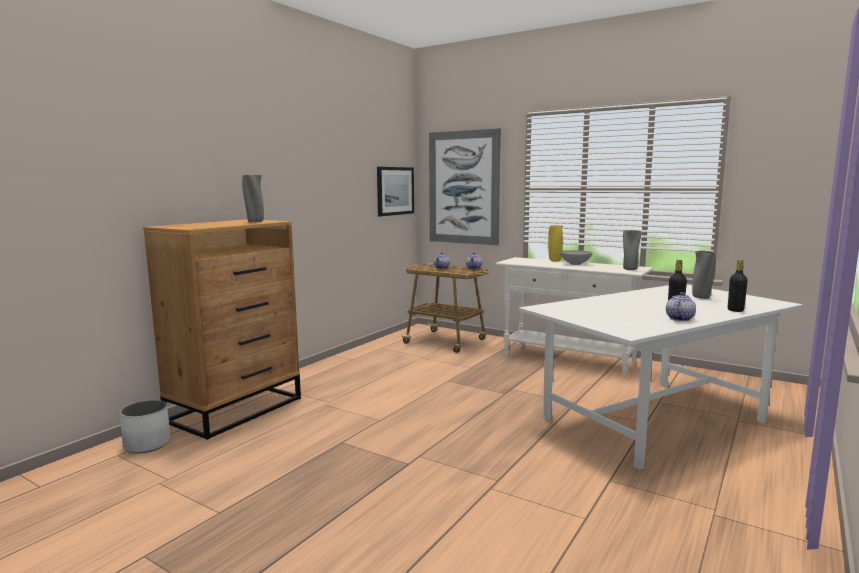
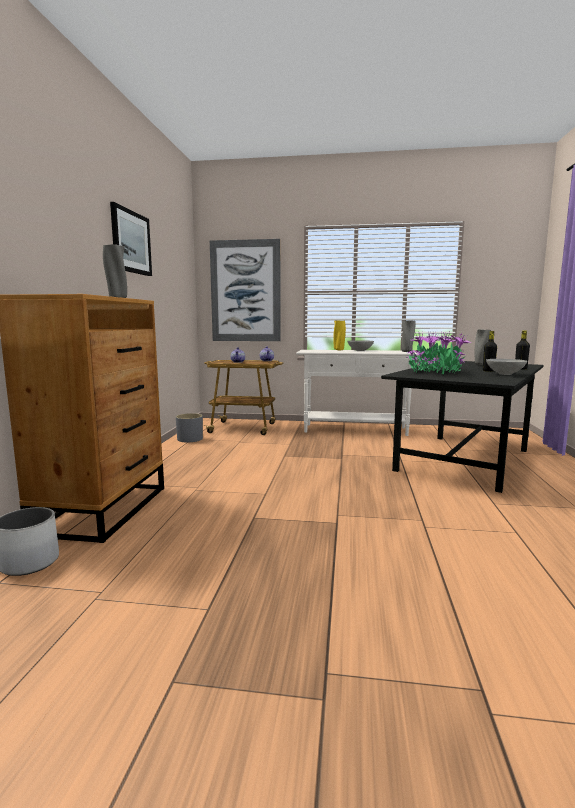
camera: 25 degrees left, 0 degrees up
(379, 348) = (189, 439): none -> grey planter
(395, 191) = (184, 292): picture -> picture (131, 242)
(598, 306) = (435, 372): none -> potted plant
(653, 419) = (463, 459): white dining table -> black dining table
(679, 318) = (504, 374): teapot -> grey bowl

